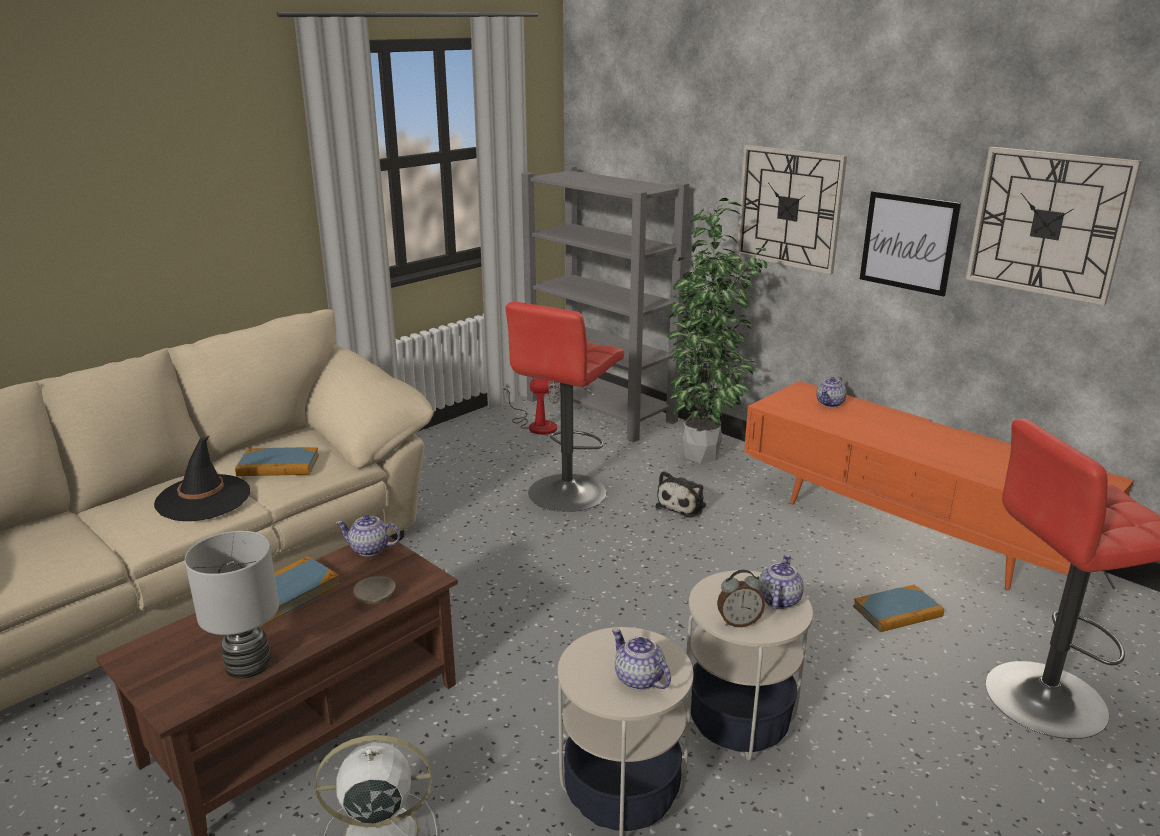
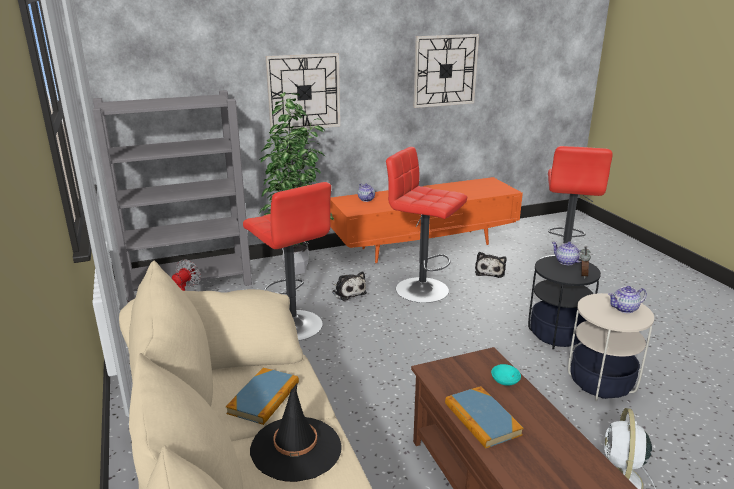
camera: 65 degrees left, 0 degrees up
(248, 664) = (569, 445): grey table lamp -> none
(369, 549) = (437, 374): teapot -> none
(375, 598) = (504, 380): beige bowl -> turquoise bowl
(738, 724) = (557, 337): beige side table -> black side table
(755, 559) = (421, 289): none -> red stool
(897, 612) = (489, 272): book -> plush toy
(908, 242) = (380, 96): picture -> none

